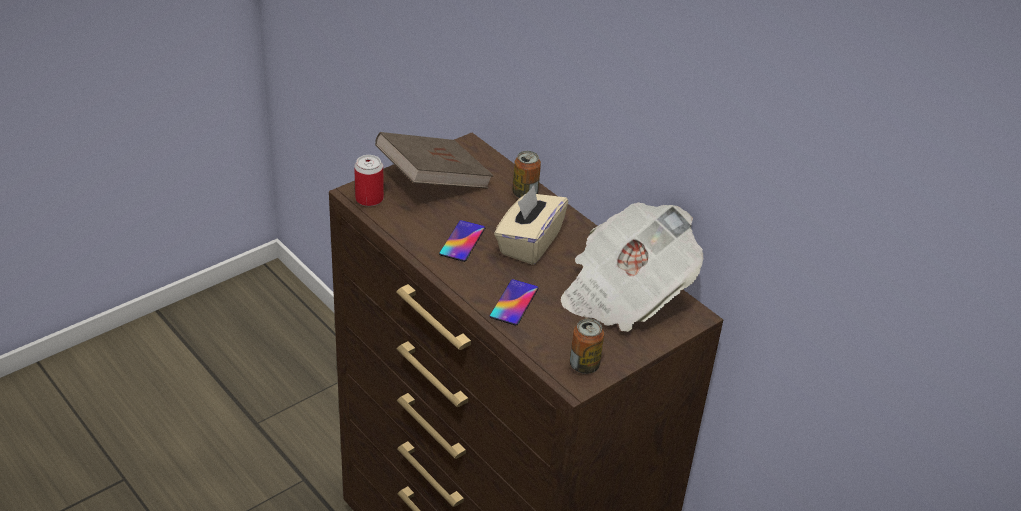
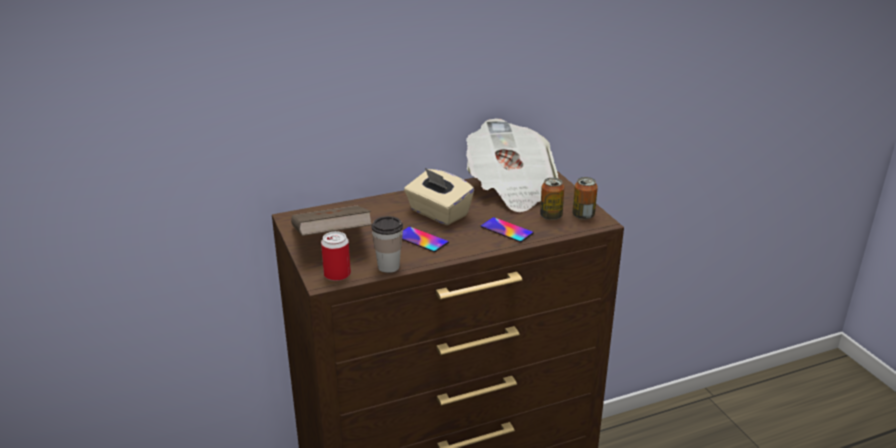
camera: 70 degrees left, 10 degrees down
(397, 229) = (388, 267): none -> cup
(525, 193) = (374, 205): can -> can (551, 216)

